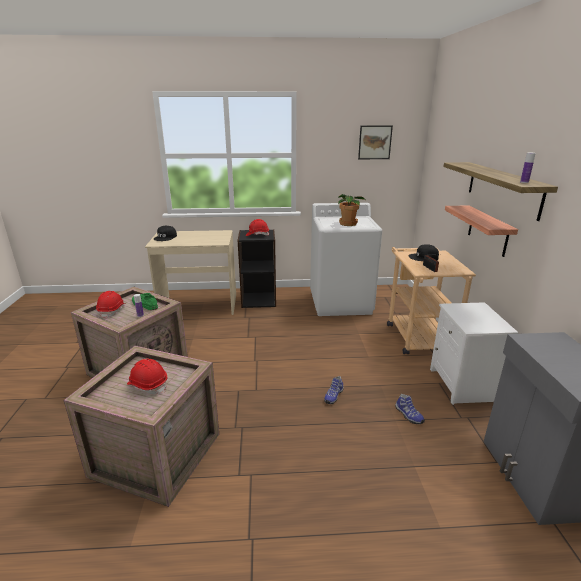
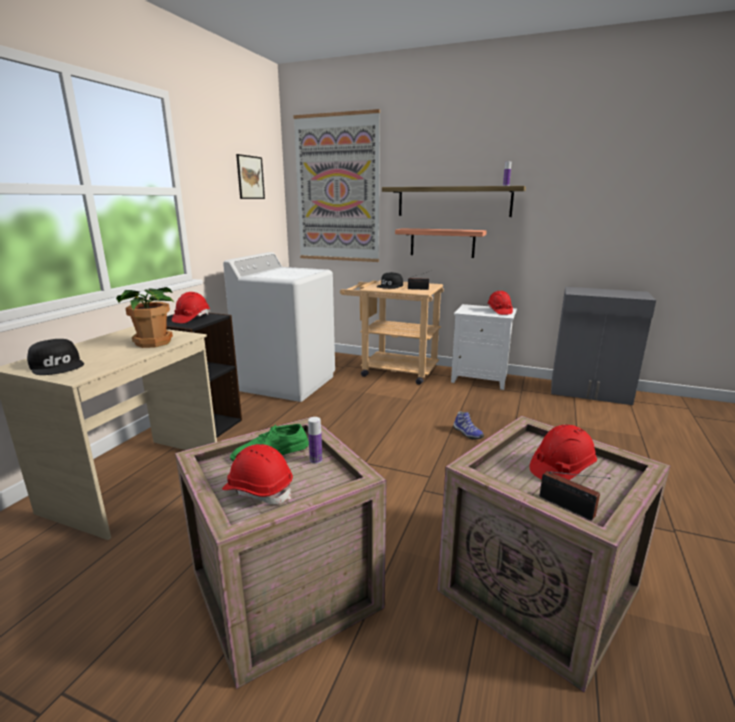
camera: 65 degrees left, 5 degrees down
(105, 389) = (569, 508): none -> radio
(348, 223) = (296, 273): potted plant -> potted plant (153, 342)
(408, 415) = (511, 409): shoe -> none
(445, 157) = (337, 189): none -> picture
(484, 323) = (499, 311): none -> red hard hat

